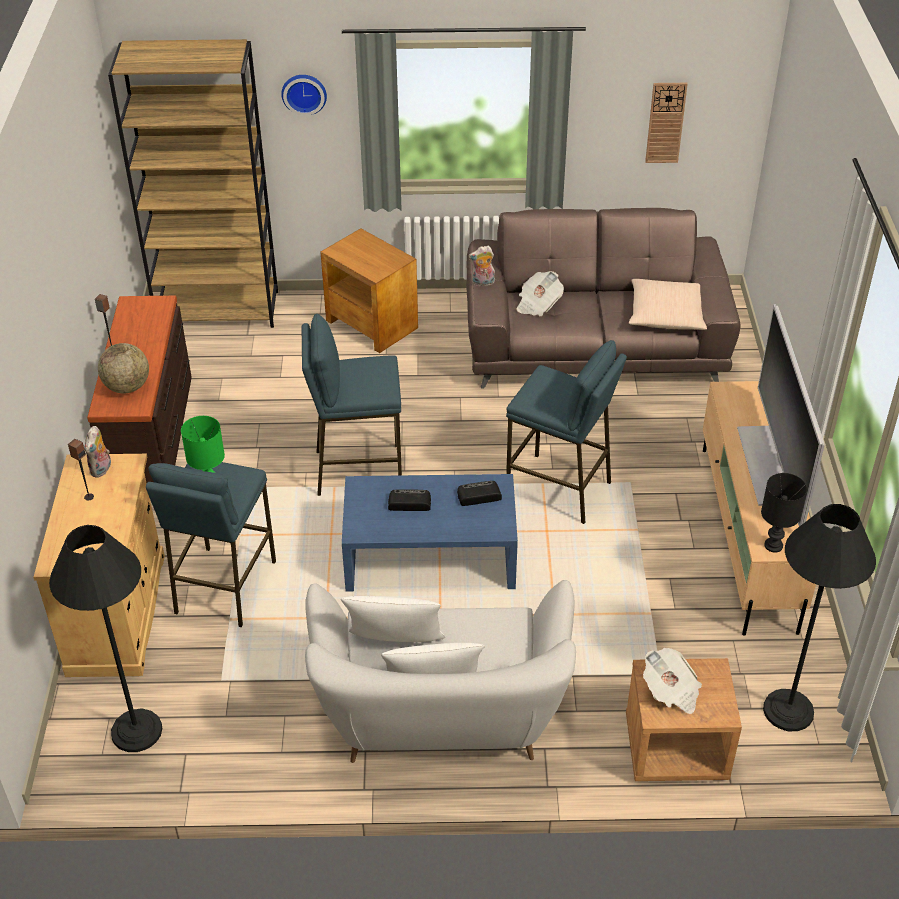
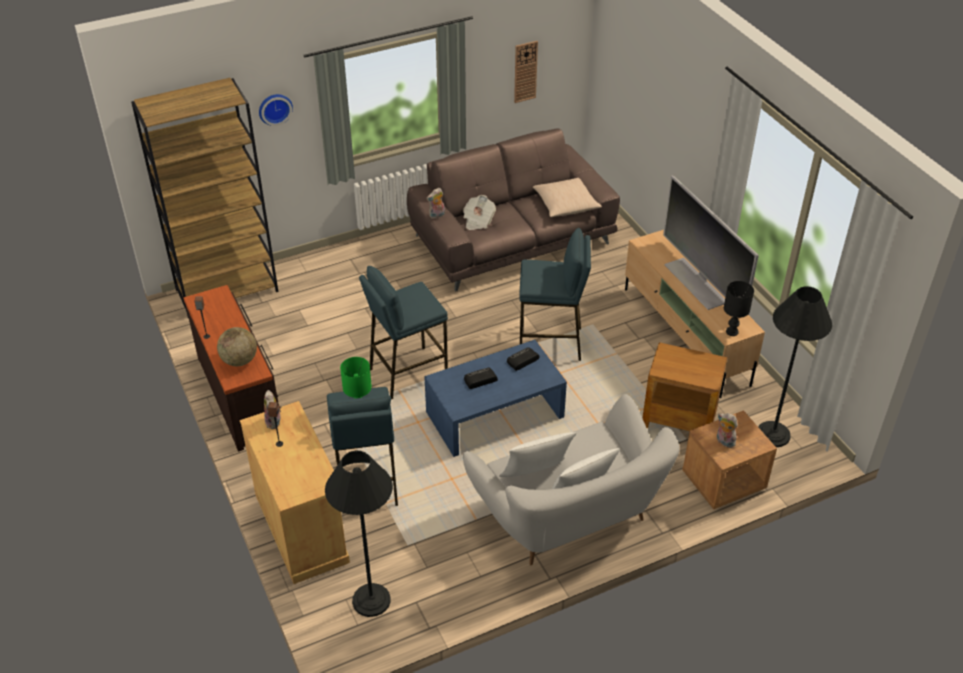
camera: 25 degrees left, 0 degrees up
(371, 323) = (349, 268): brown side table -> brown side table (678, 418)
(671, 691) = (724, 442): newspaper -> plush toy

